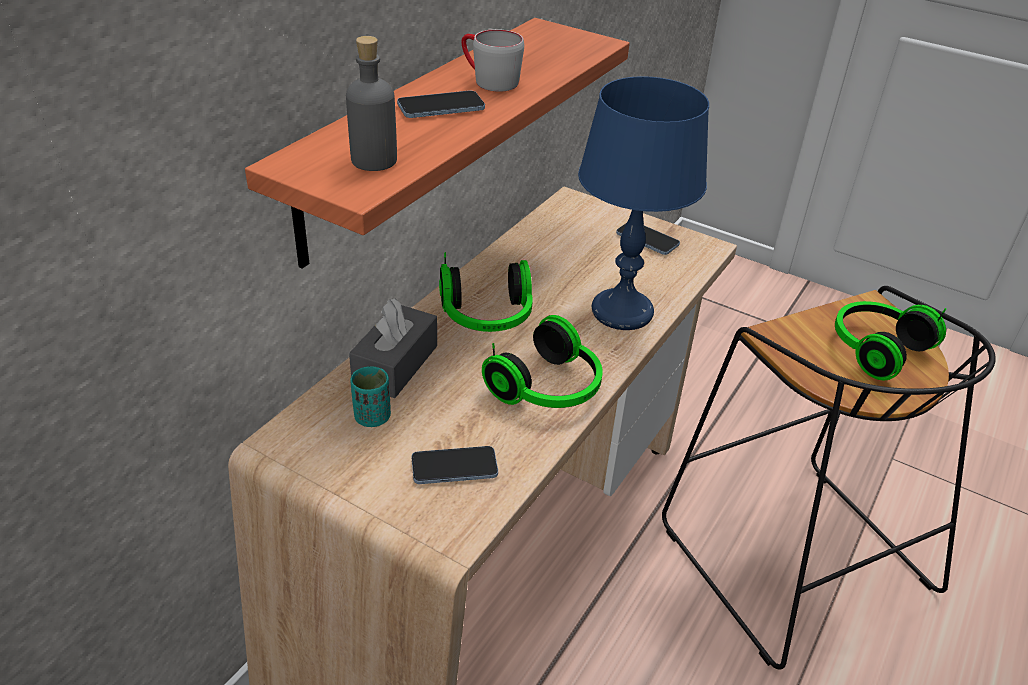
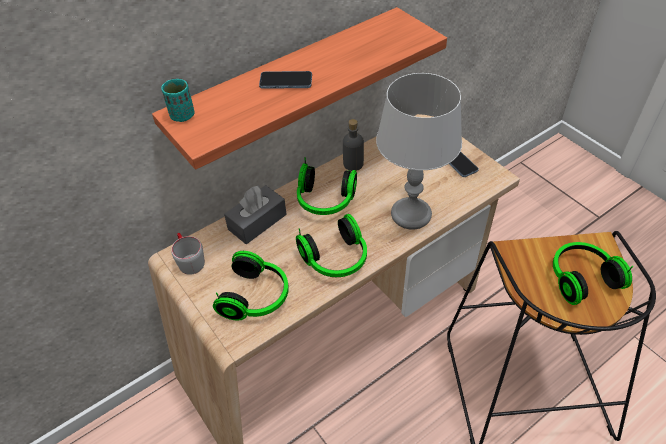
camera: 25 degrees right, 10 degrees up
(372, 417) = (228, 254): turquoise cup -> turquoise cup (182, 116)
(374, 160) = (222, 119): grey bottle -> grey bottle (353, 164)
(454, 467) = (257, 297): phone -> headphones
(488, 80) = (329, 61): grey mug -> grey mug (189, 260)
(621, 312) = (410, 215): blue table lamp -> grey table lamp

